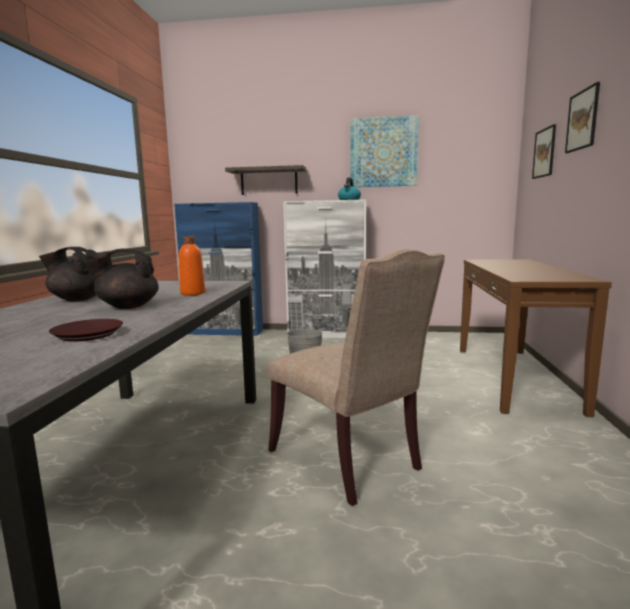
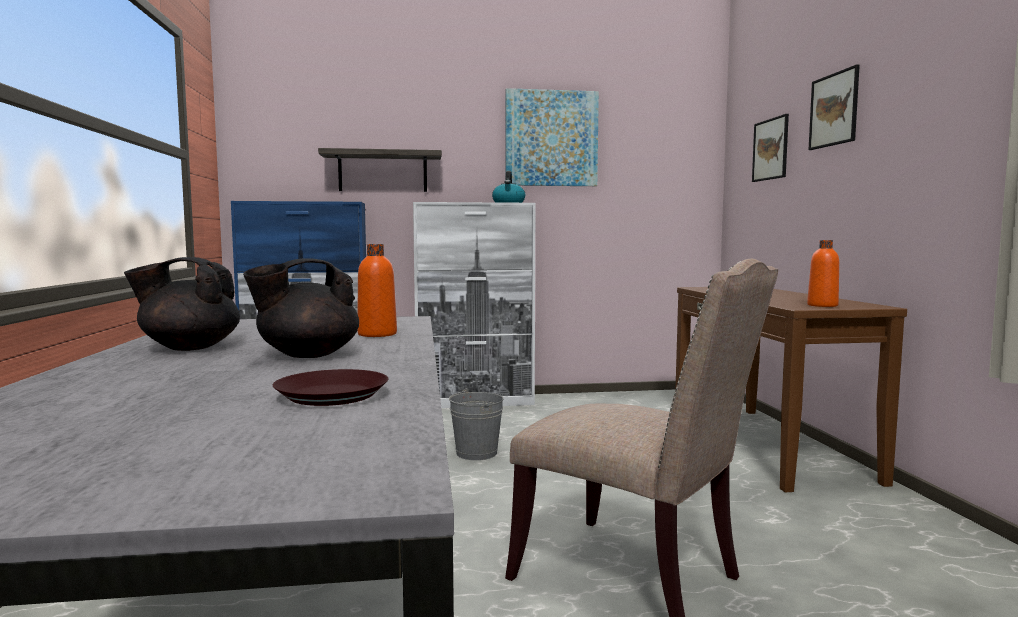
camera: 15 degrees left, 5 degrees down
(543, 277) = (822, 305): none -> orange bottle

